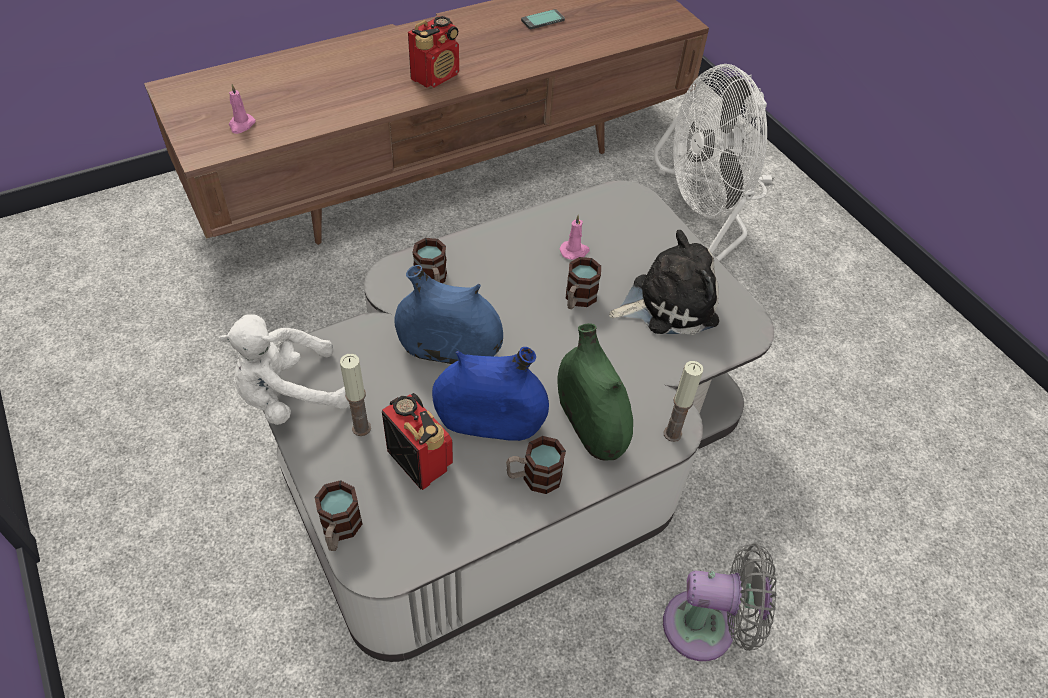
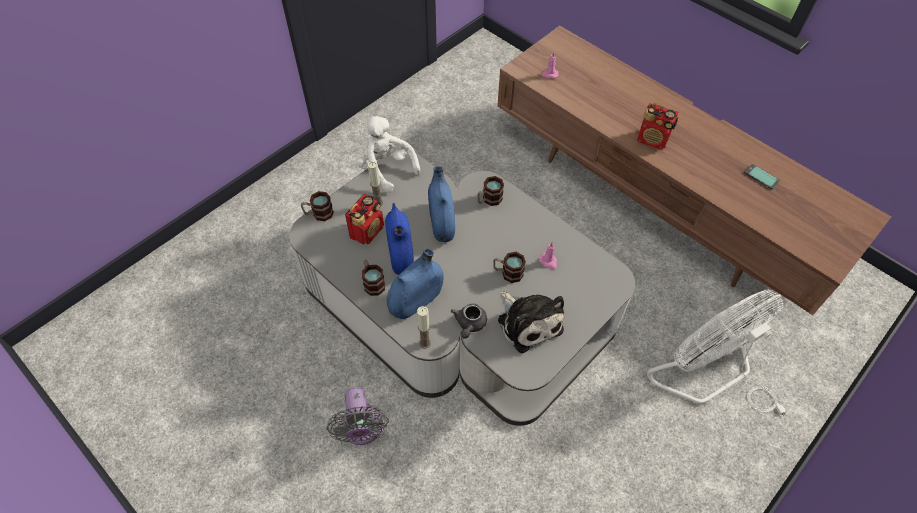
camera: 75 degrees right, 5 degrees up
(590, 424) = (416, 300): green vase -> blue vase
(654, 369) = (469, 324): none -> grey teapot

